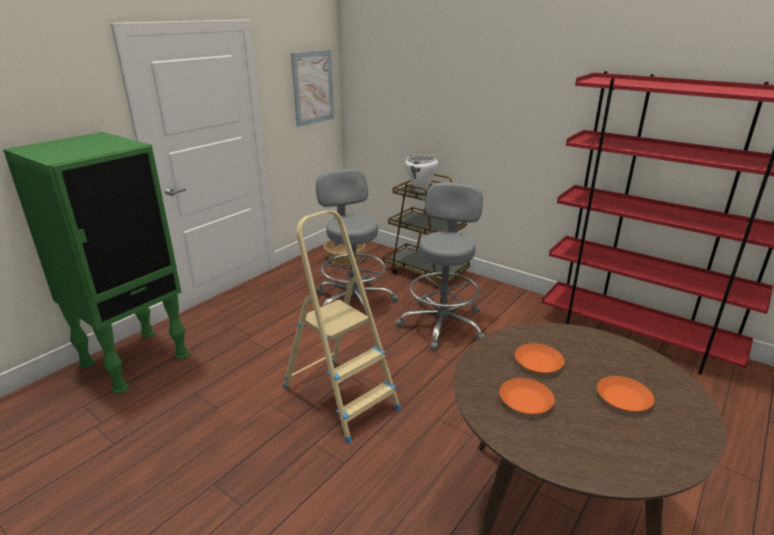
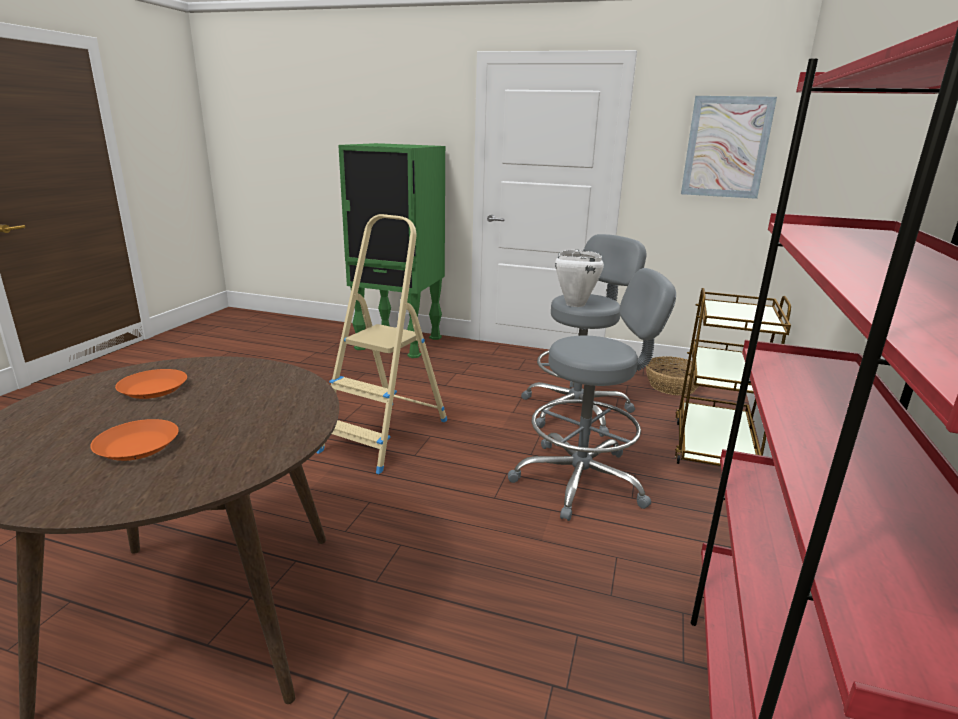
camera: 70 degrees right, 5 degrees down
(421, 190) = (738, 310): white cooking pot -> white cooking pot (575, 304)
(538, 363) = (231, 394): orange plate -> none

